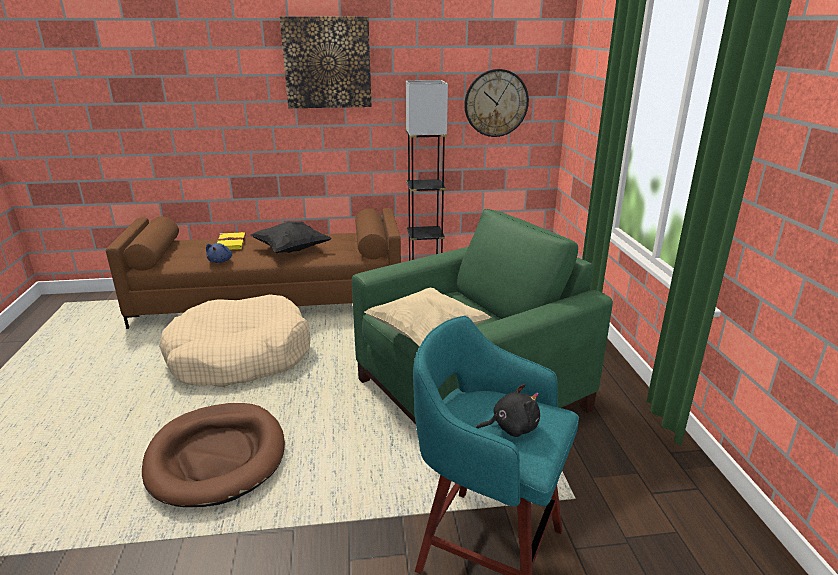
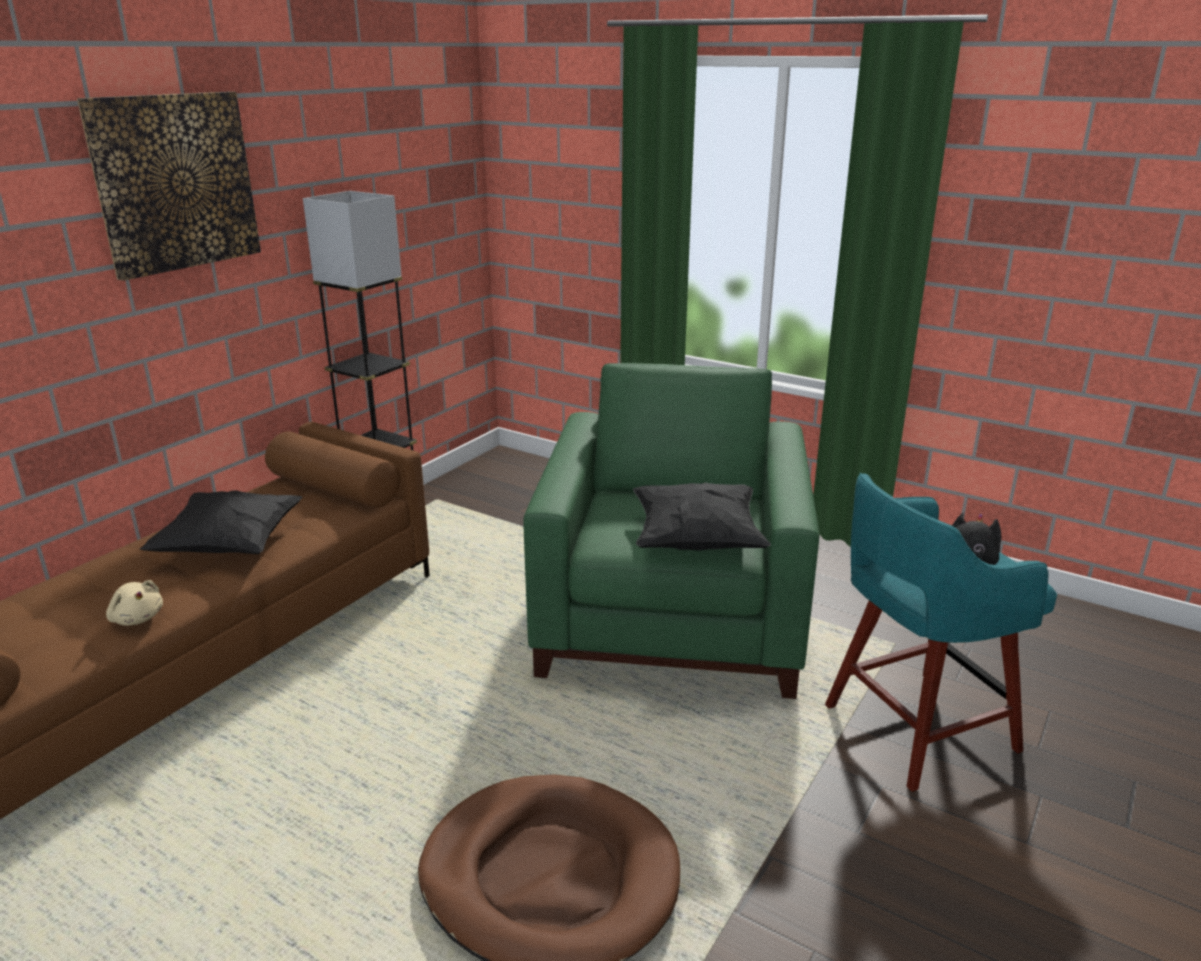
camera: 50 degrees left, 0 degrees up
(220, 261) = (137, 618): blue plush toy -> beige plush toy
(231, 243) = (82, 585): yellow book -> none
(240, 356) = (311, 759): beige dog bed -> none
(426, 333) = (696, 541): beige pillow -> black pillow
(496, 103) = (416, 217): wall clock -> none

